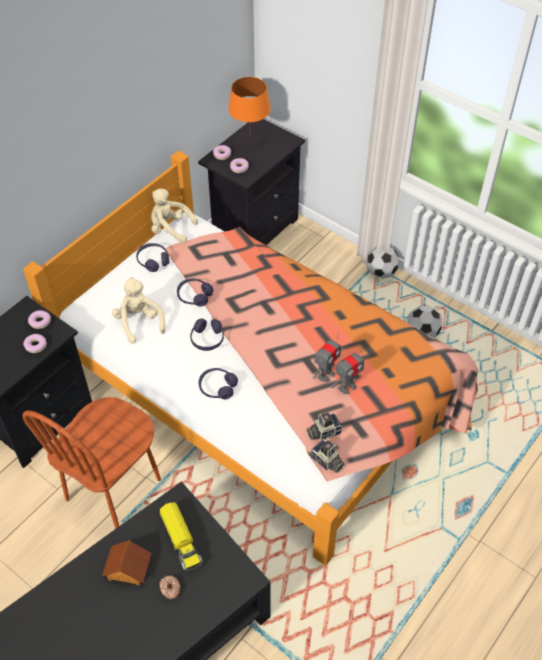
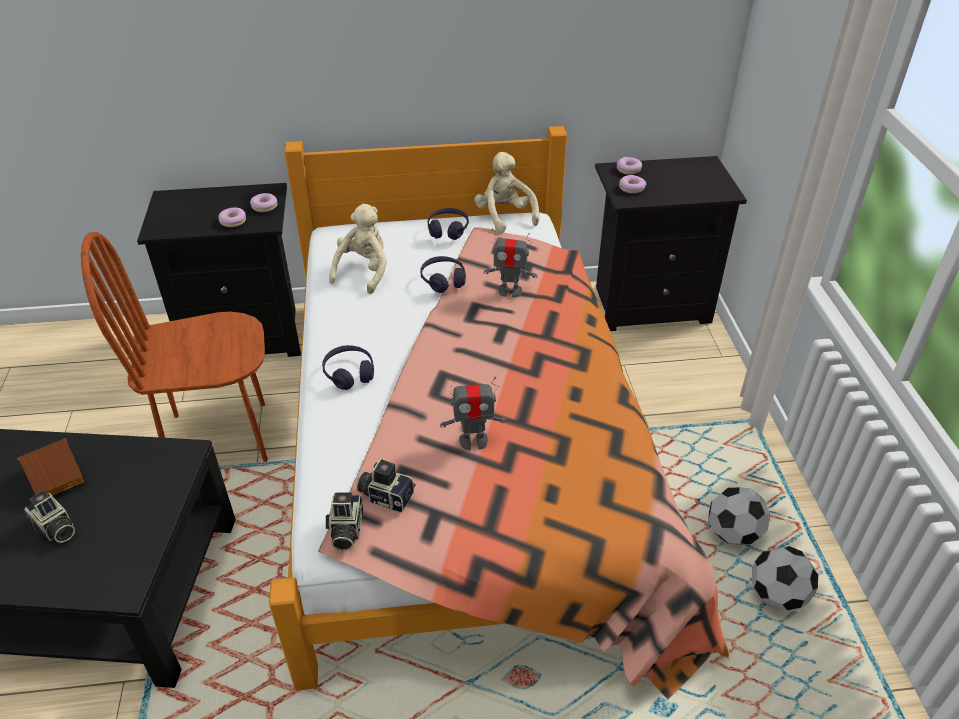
camera: 45 degrees right, 10 degrees down
(170, 589) = (55, 529): donut -> camera
(180, 539) = (131, 492): toy truck -> none
(207, 339) = (399, 322): purple headphones -> none
(250, 139) = (679, 171): orange table lamp -> none
(347, 386) = (480, 471): toy robot -> toy robot (509, 291)
(380, 272) = (754, 433): football -> football (777, 595)

